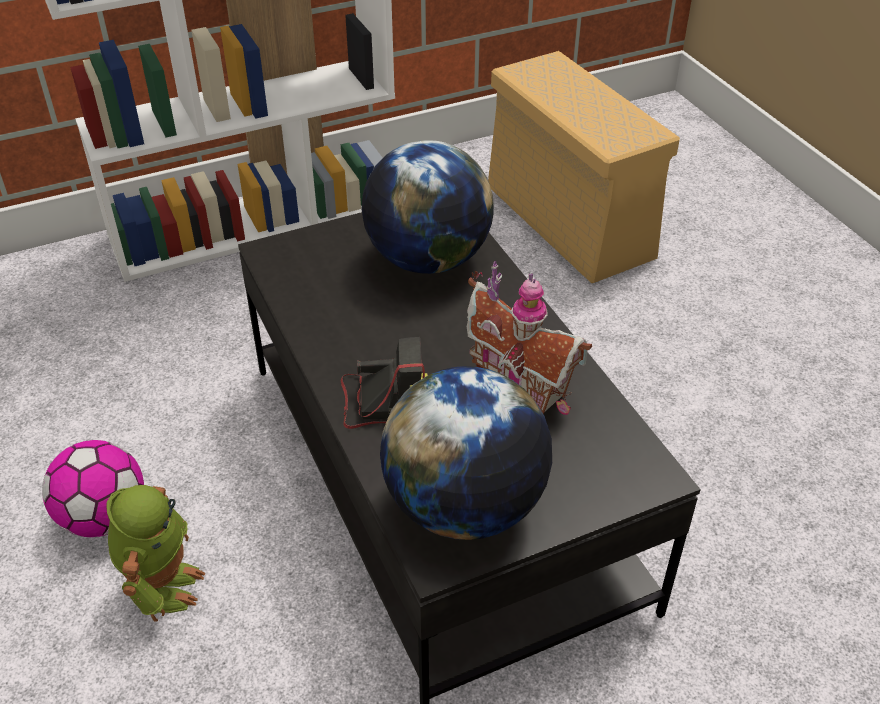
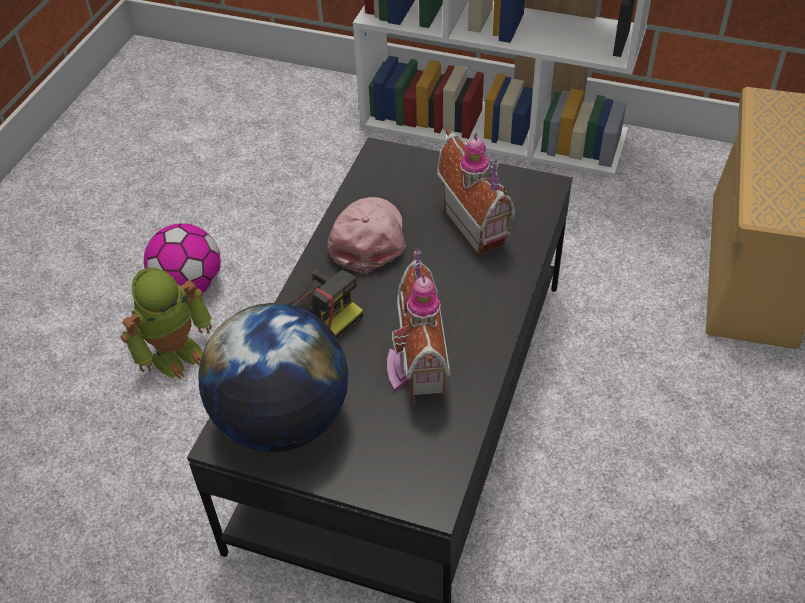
camera: 45 degrees right, 5 degrees up
(346, 321) = (368, 238): none -> pink cap
(427, 259) = (479, 225): globe -> toy house

